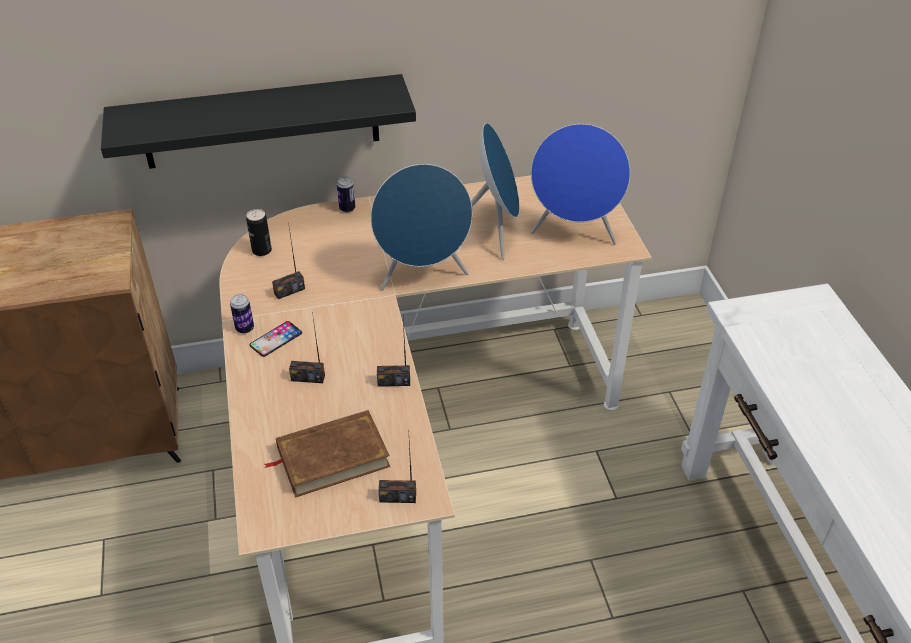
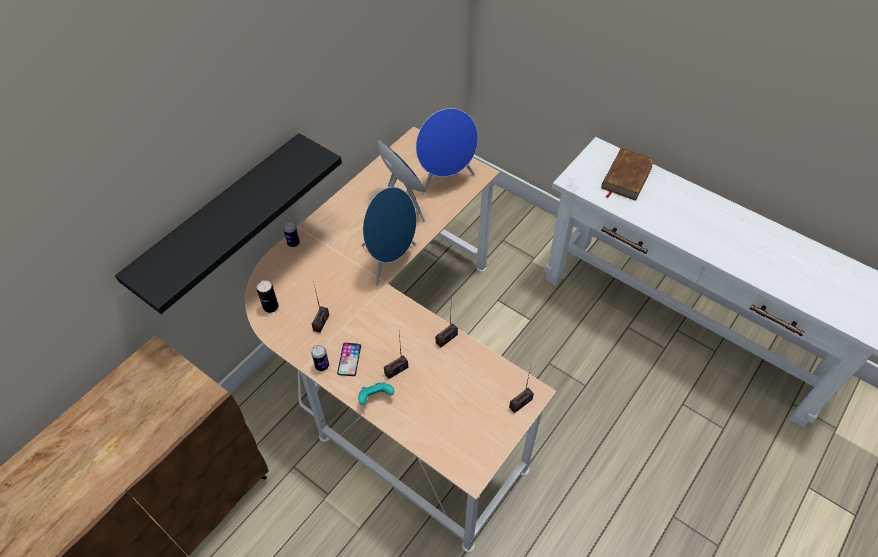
camera: 40 degrees left, 10 degrees up
(258, 389) = (375, 397): none -> turquoise game controller
(332, 457) = (462, 407): brown book -> brown book (626, 177)

